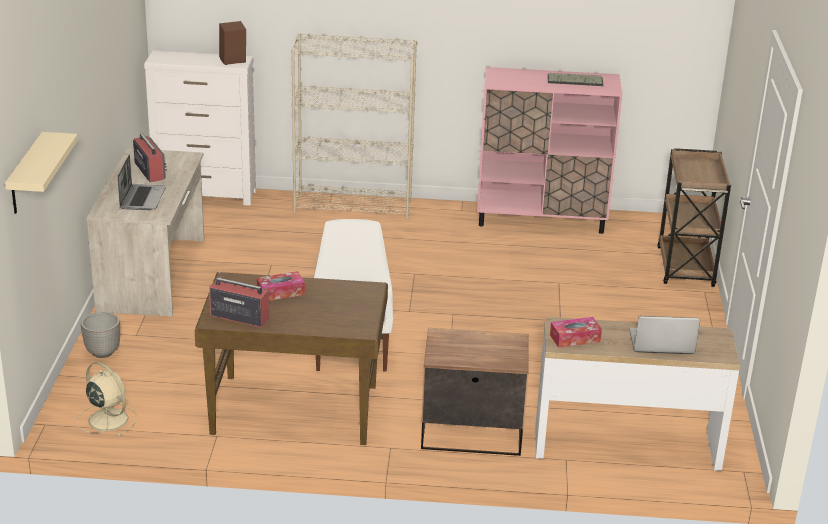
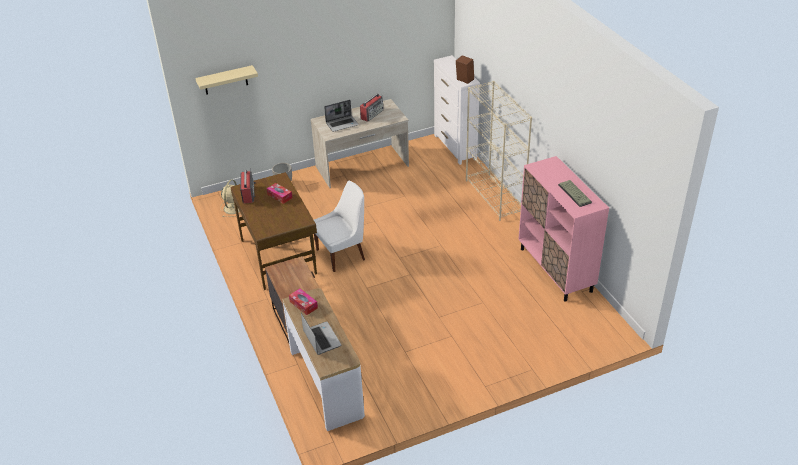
camera: 65 degrees right, 10 degrees up
(685, 268) = (555, 352): brown cart -> none

